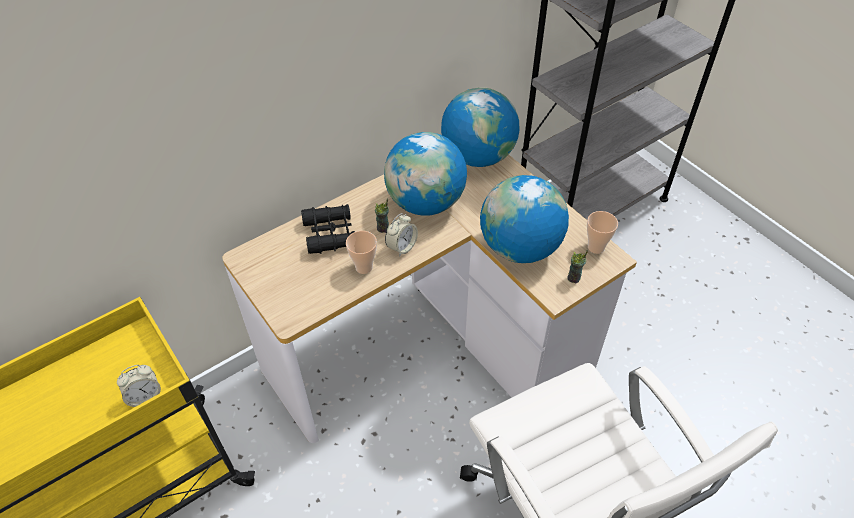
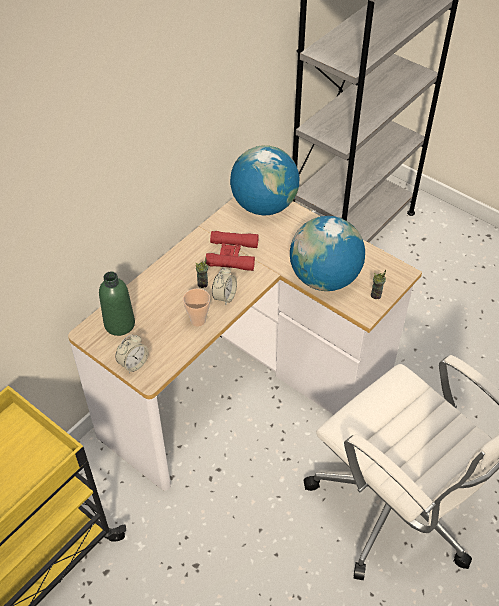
camera: 15 degrees left, 0 degrees up
(145, 396) = (41, 470): alarm clock -> alarm clock (133, 364)
(279, 254) = (119, 324): none -> green bottle
(330, 234) = (158, 298): black binoculars -> none
(425, 203) = (232, 255): globe -> red binoculars
(596, 247) = (386, 266): cup -> none

